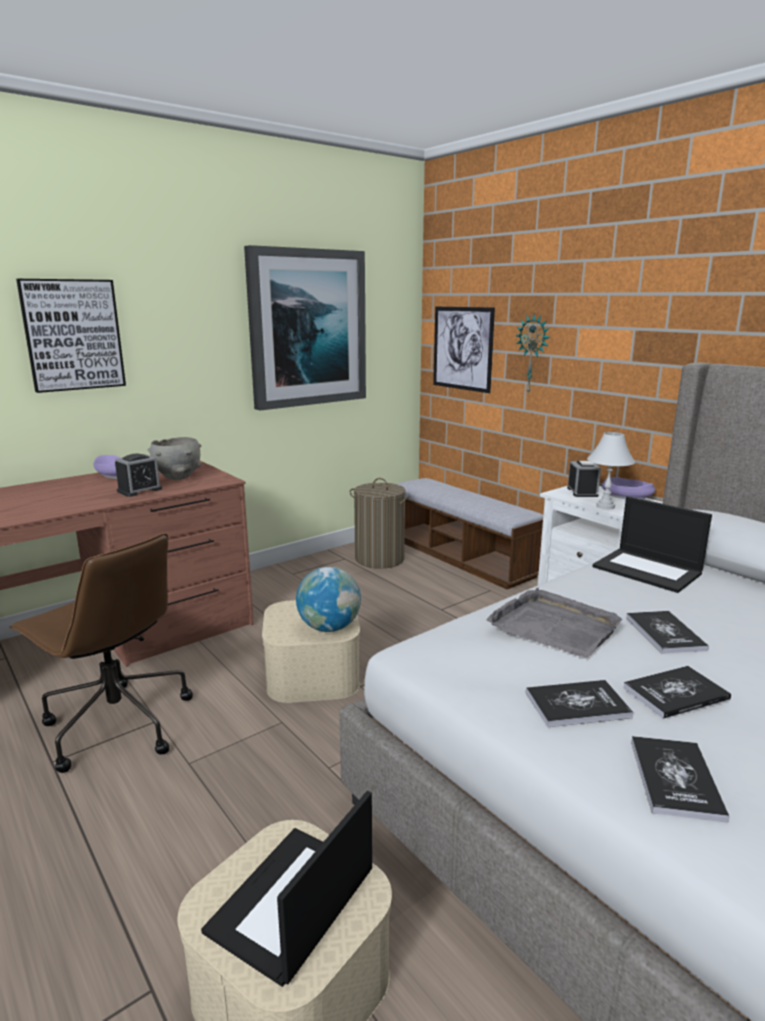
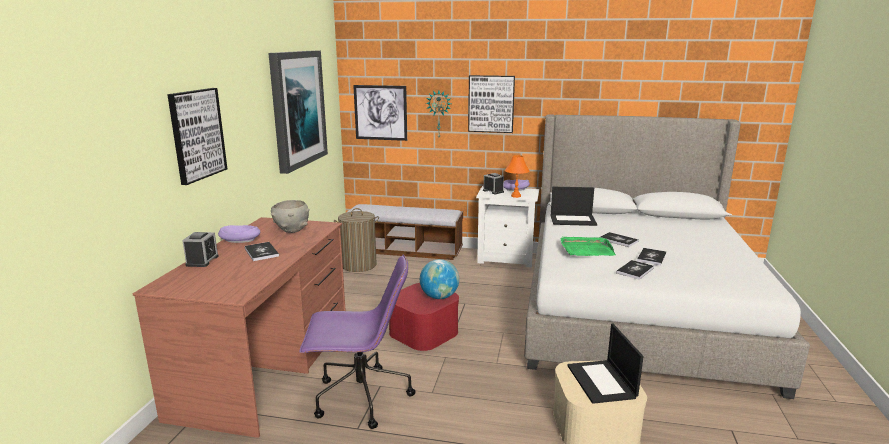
camera: 40 degrees left, 0 degrees up
(116, 724) = (360, 398): brown office chair -> purple office chair
(140, 490) = (291, 243): alarm clock -> alarm clock (202, 261)
(312, 674) = (423, 332): beige storage box -> red storage box
(554, 626) = (586, 249): grey tray -> green tray
(605, 506) = (516, 196): white table lamp -> orange table lamp
(609, 339) = (491, 104): none -> picture
(675, 779) = (688, 278): book -> book (261, 252)

